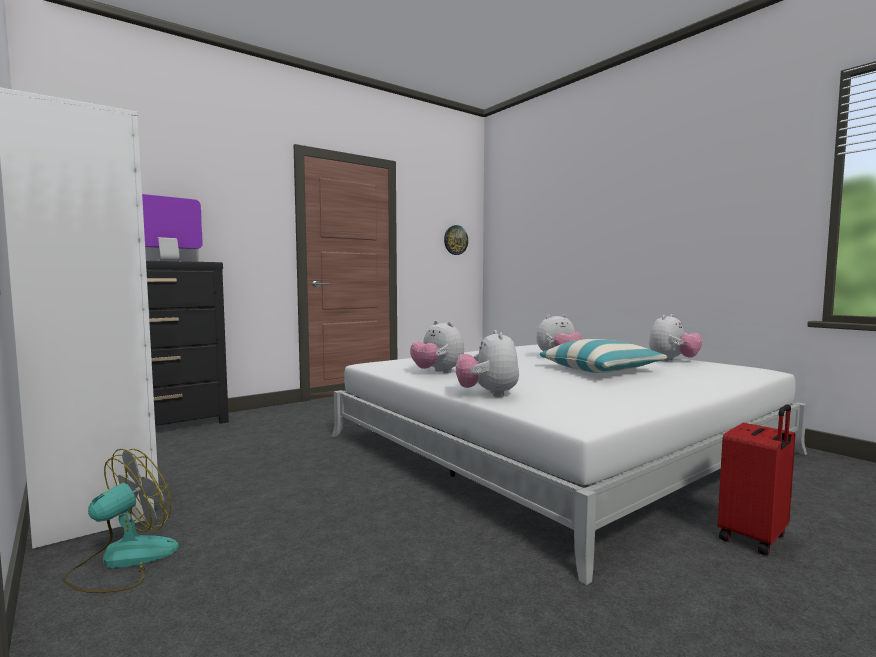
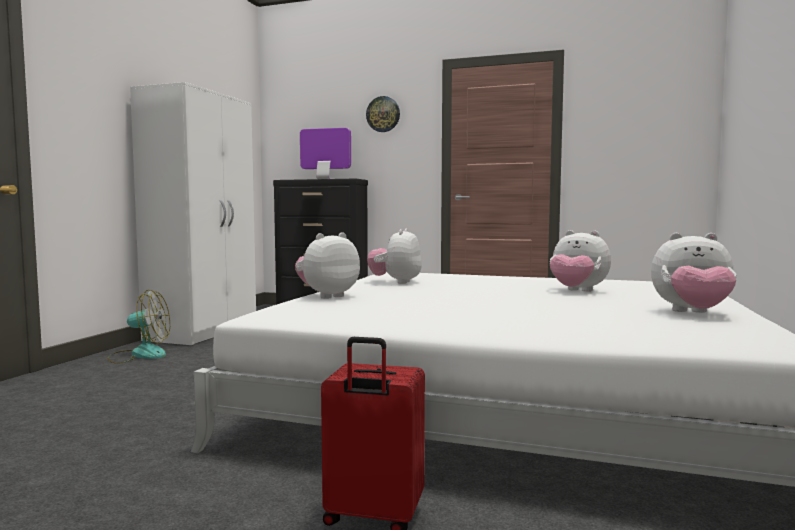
camera: 55 degrees right, 0 degrees up
(455, 240) = (661, 136): wall clock -> wall clock (383, 114)
(600, 370) = (532, 303): pillow -> none

